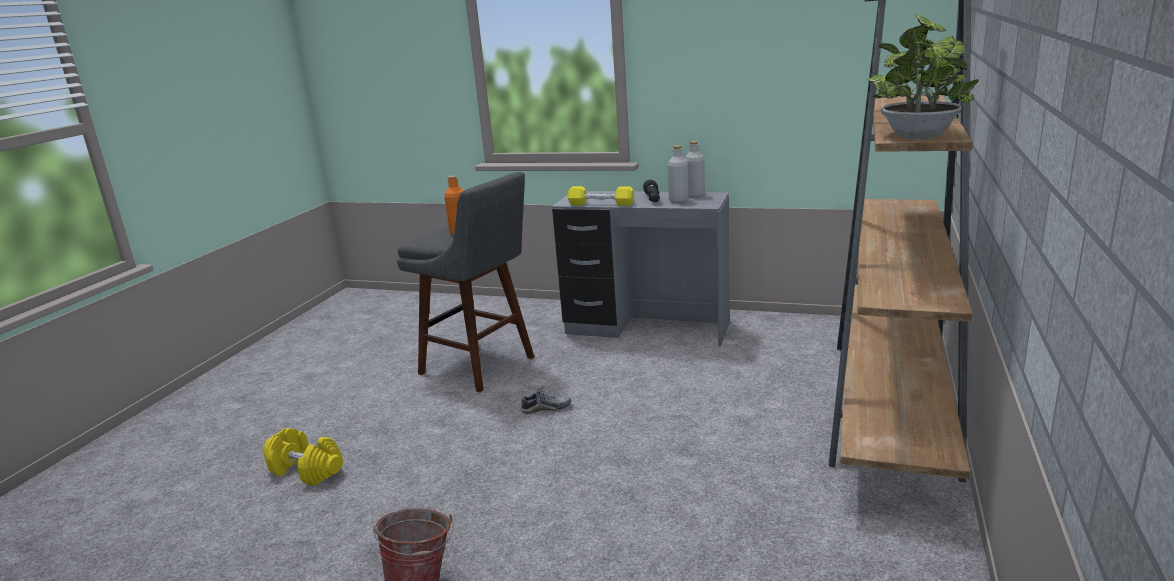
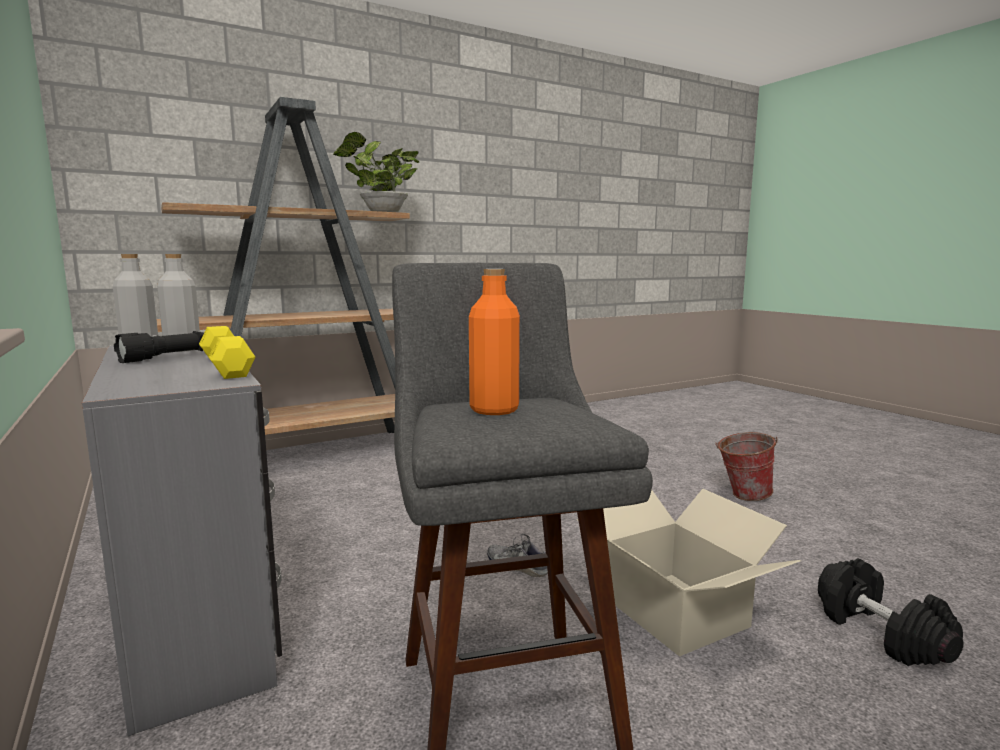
camera: 140 degrees left, 10 degrees down
(307, 470) = (880, 633): yellow dumbbell -> black dumbbell
(431, 427) = (674, 612): none -> cardboard box

